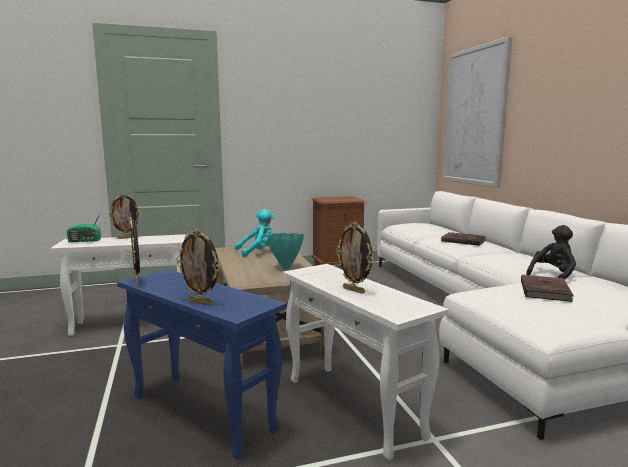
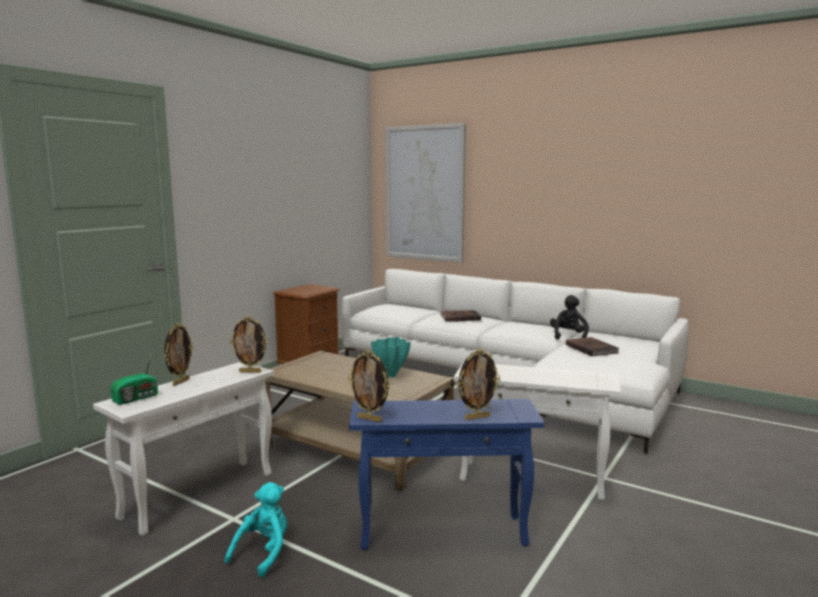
camera: 40 degrees left, 0 degrees up
(258, 252) = (321, 366): turquoise plush toy -> turquoise plush toy (263, 553)
(354, 290) = (541, 377): picture frame -> picture frame (250, 372)

